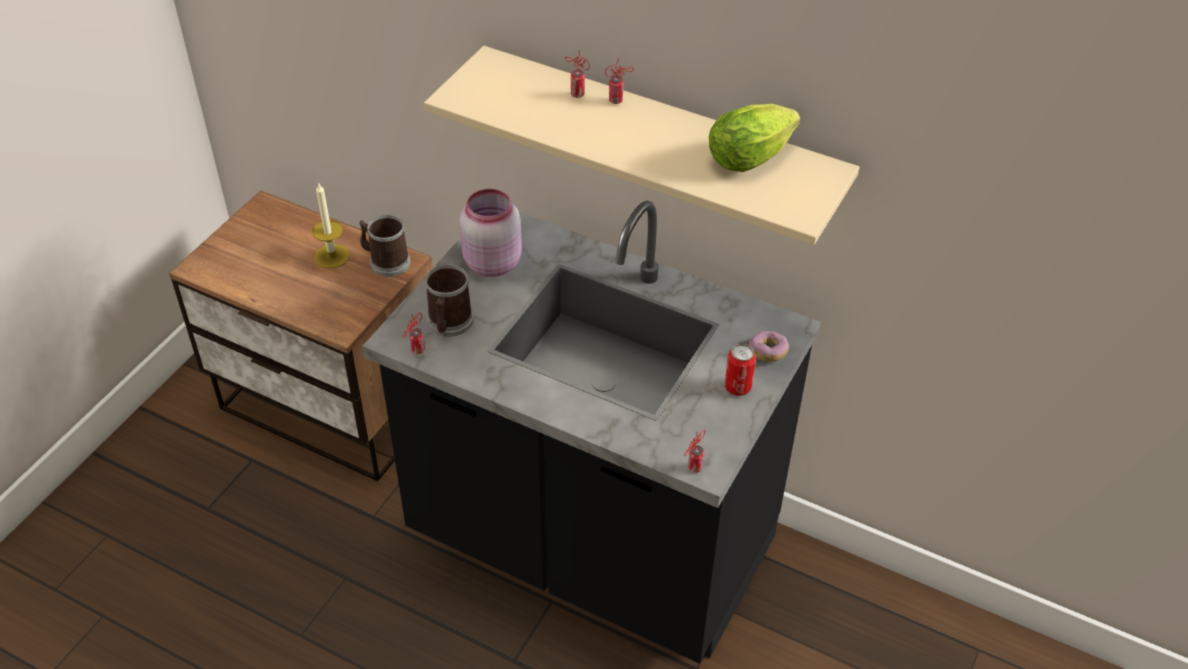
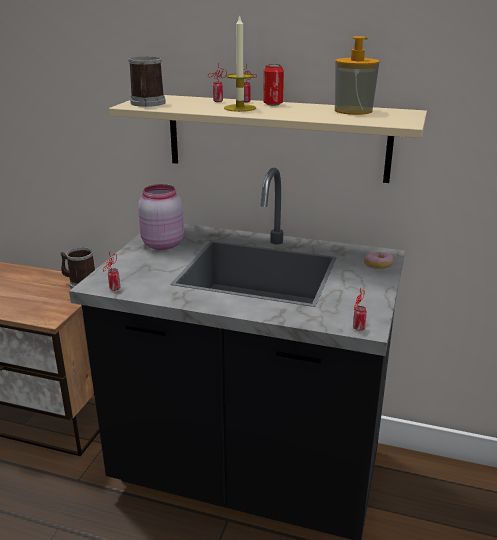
camera: 10 degrees left, 20 degrees down
(332, 256) = (40, 284): candle -> candle (240, 108)
(449, 324) = (137, 274): mug -> mug (147, 104)
(737, 387) = (366, 284): can -> can (273, 104)
(753, 157) = (353, 110): lettuce -> soap dispenser

